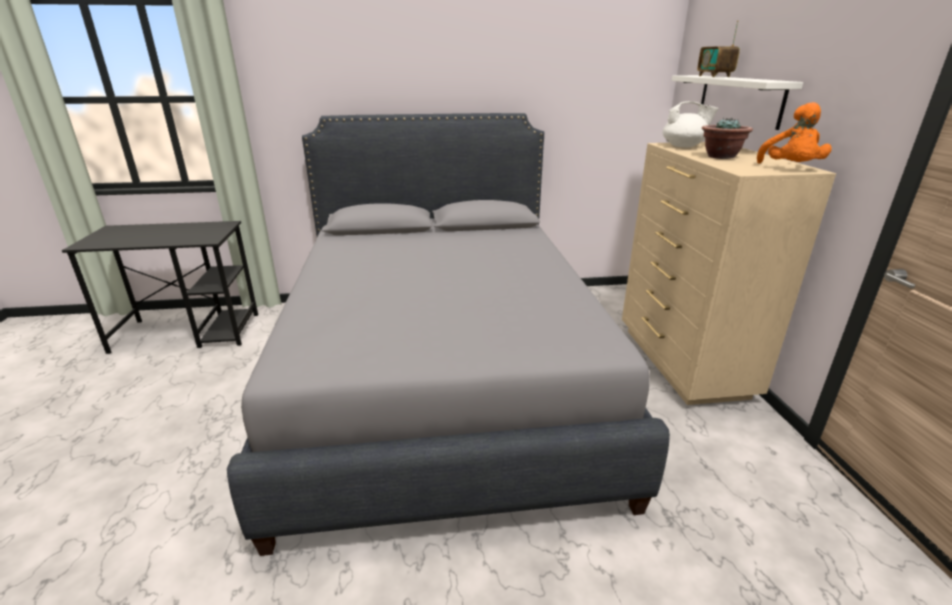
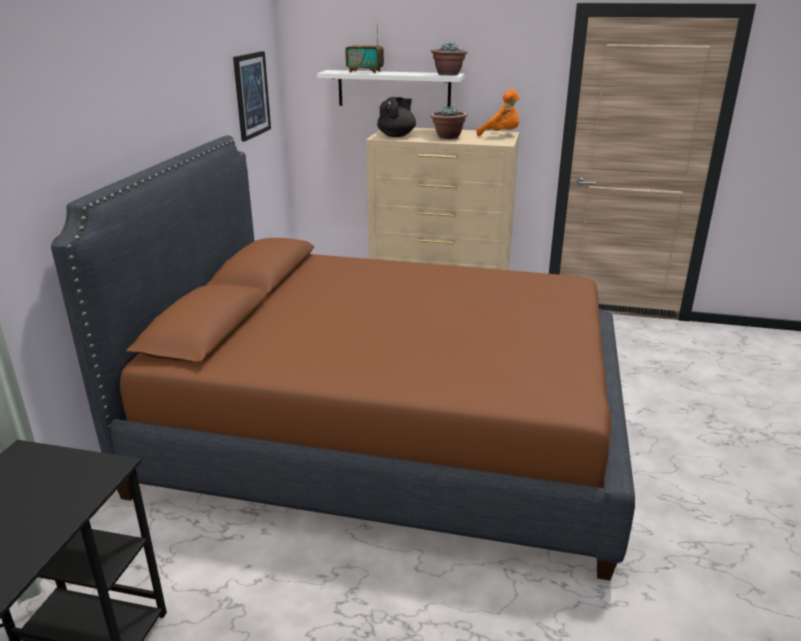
camera: 70 degrees left, 0 degrees up
(442, 377) = (387, 432): grey bed -> brown bed
(602, 90) = (251, 95): none -> picture
(684, 146) = (397, 135): white teapot -> black teapot
(772, 80) = (448, 74): none -> potted plant

